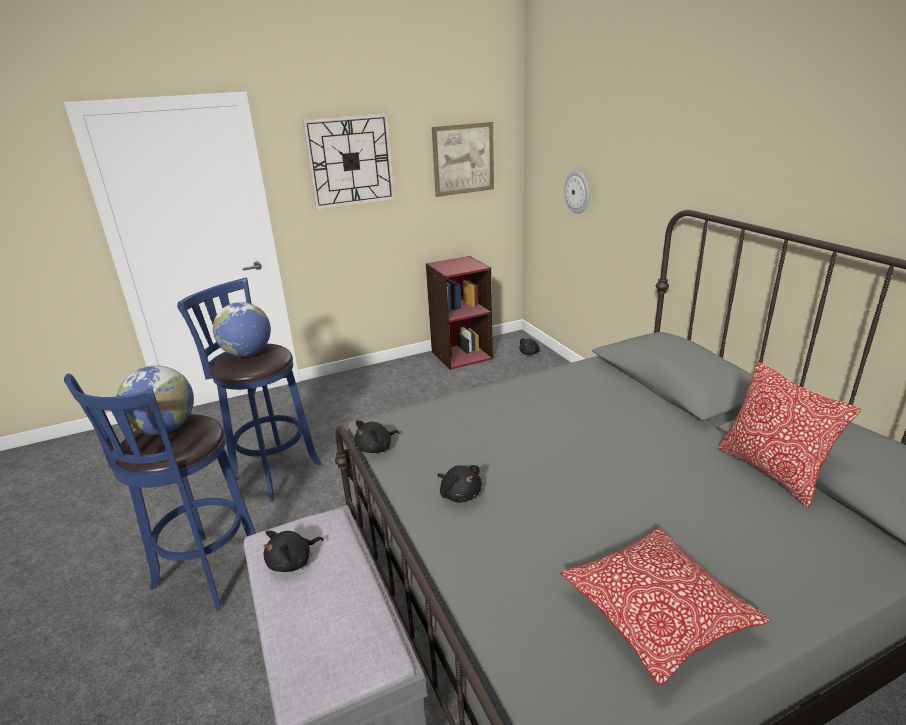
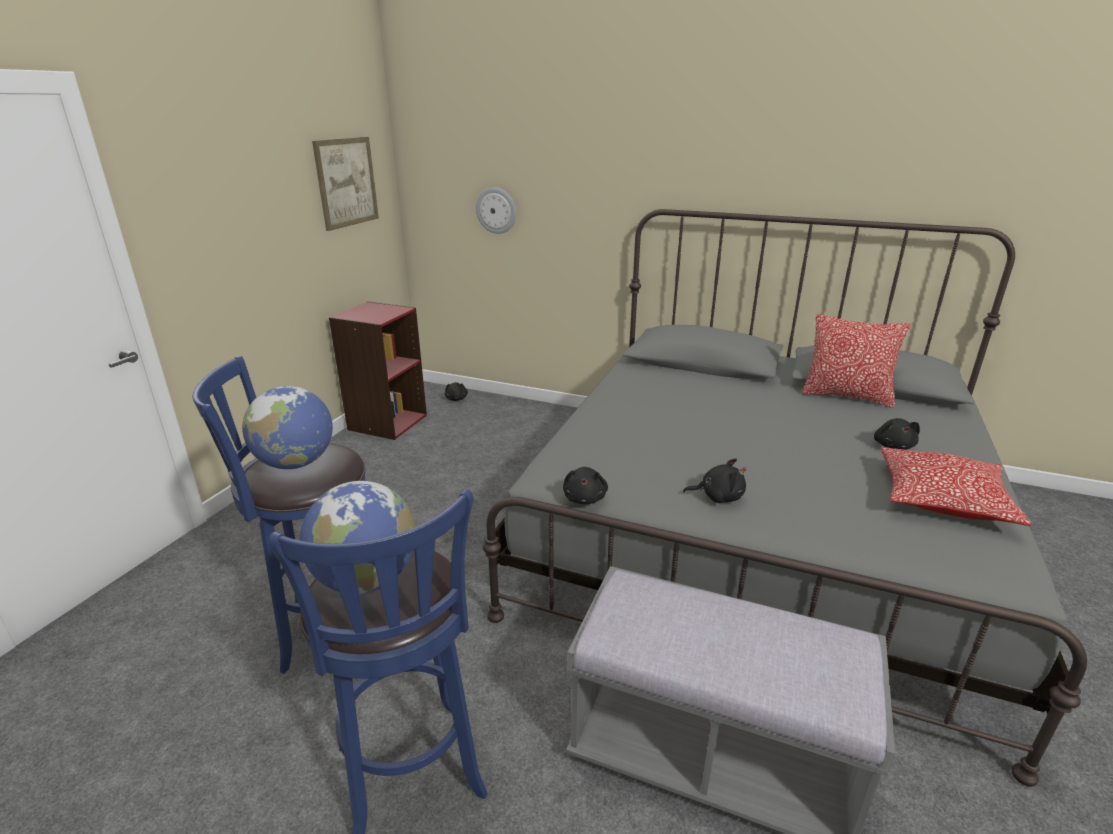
camera: 45 degrees left, 0 degrees up
(293, 562) = (667, 633): black plush toy -> black plush toy (893, 446)
(350, 161) = (230, 186): wall clock -> none

